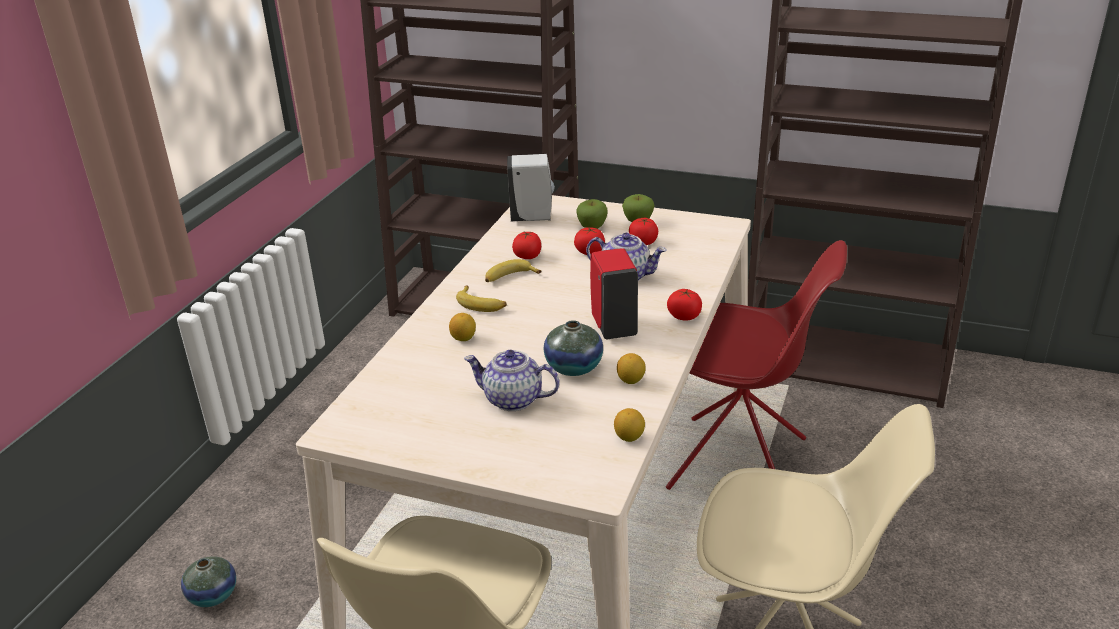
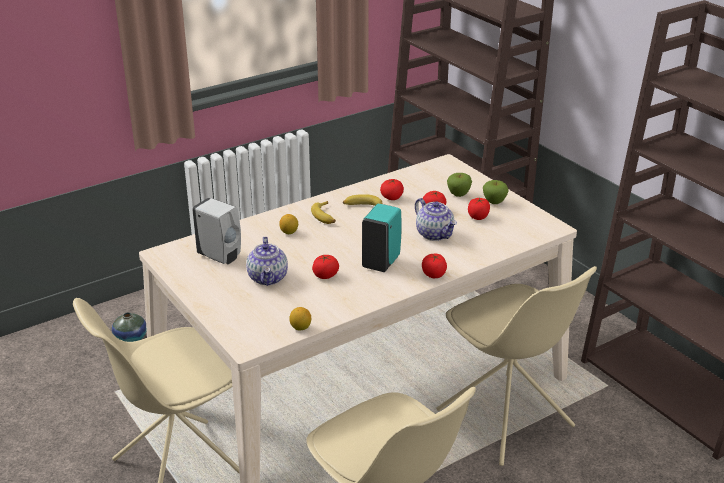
camera: 35 degrees right, 0 degrees up
(512, 400) = (268, 278): teapot -> teapot turned 150 degrees counterclockwise
(533, 218) = (430, 174): white soap dispenser -> white soap dispenser (221, 257)
(574, 367) = (325, 275): vase -> tomato
(613, 326) = (382, 262): red soap dispenser -> turquoise soap dispenser
(631, 380) = (346, 297): lemon -> none
(741, 464) = (506, 420): red chair -> beige chair

